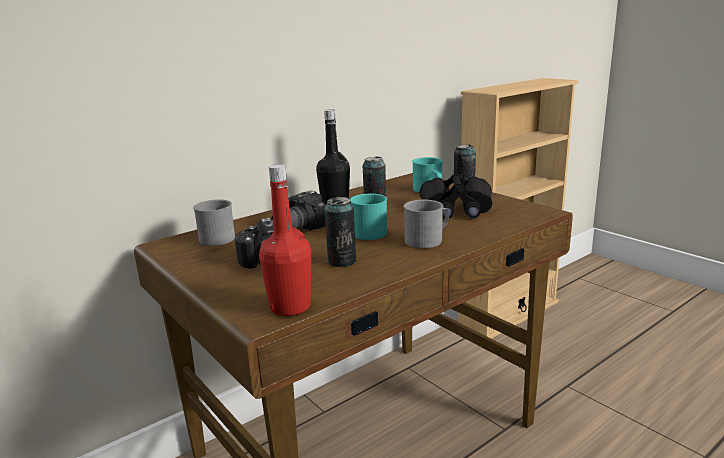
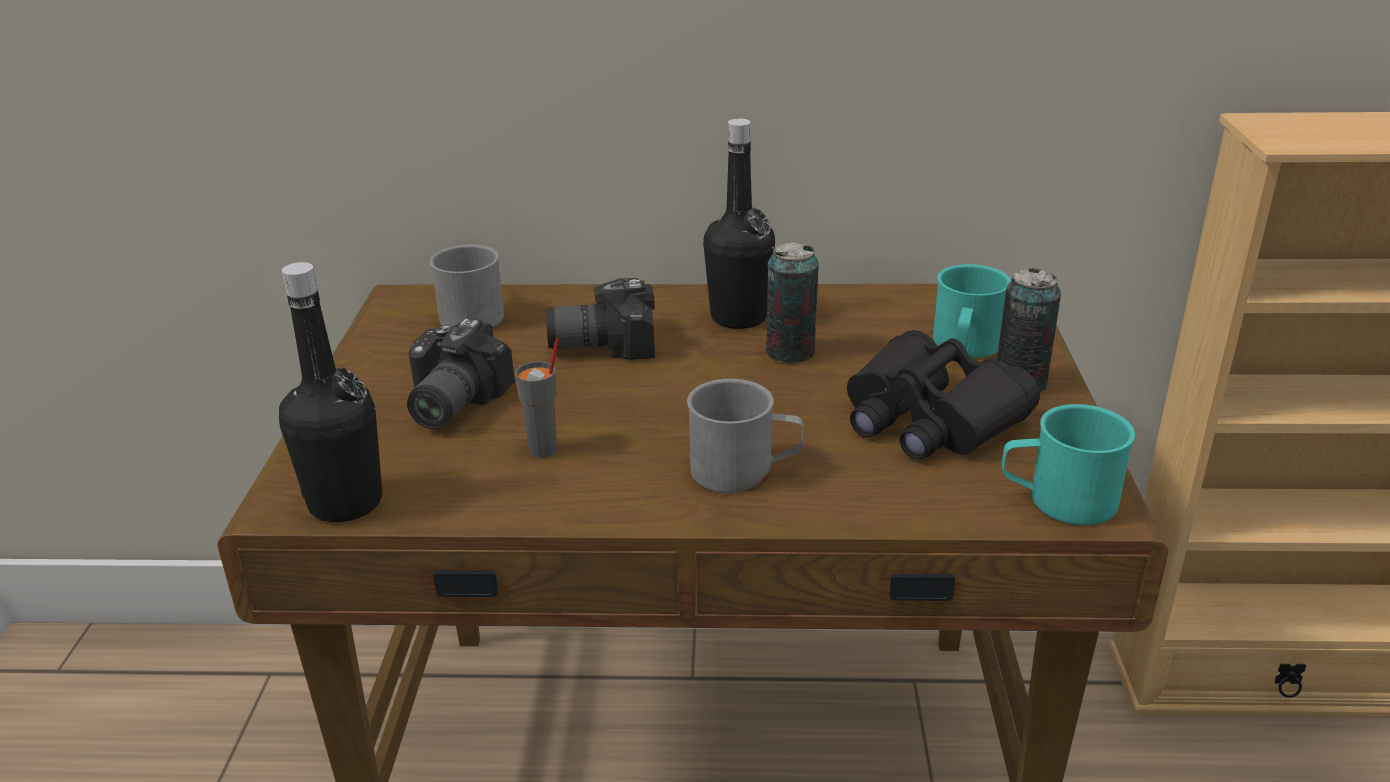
camera: 40 degrees right, 10 degrees up
(290, 307) = (345, 503): red bottle -> black bottle
(342, 261) = (544, 450): can -> grey cup
(364, 235) = (668, 408): turquoise mug -> turquoise mug (1058, 500)

